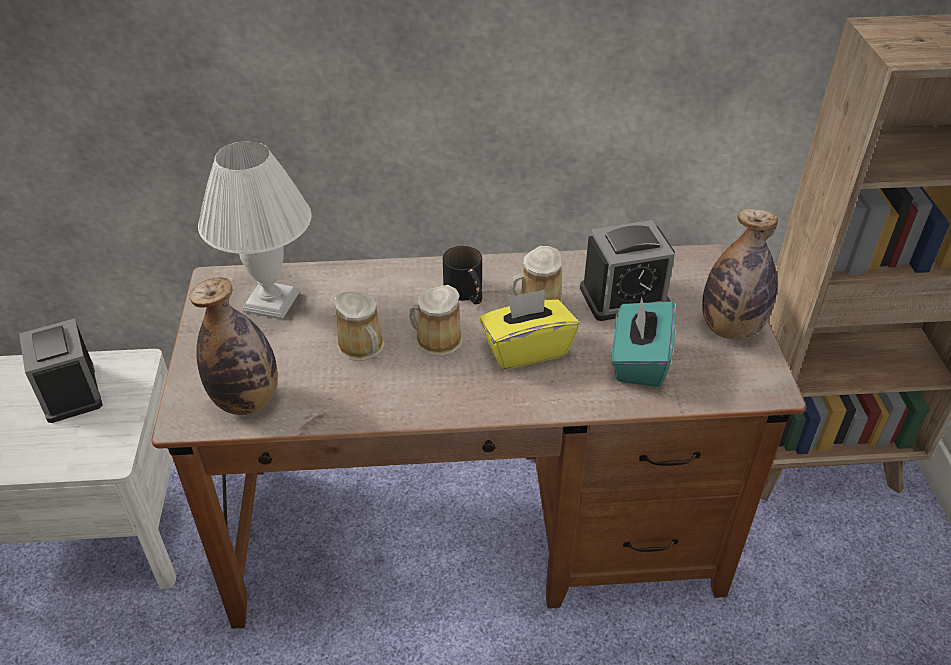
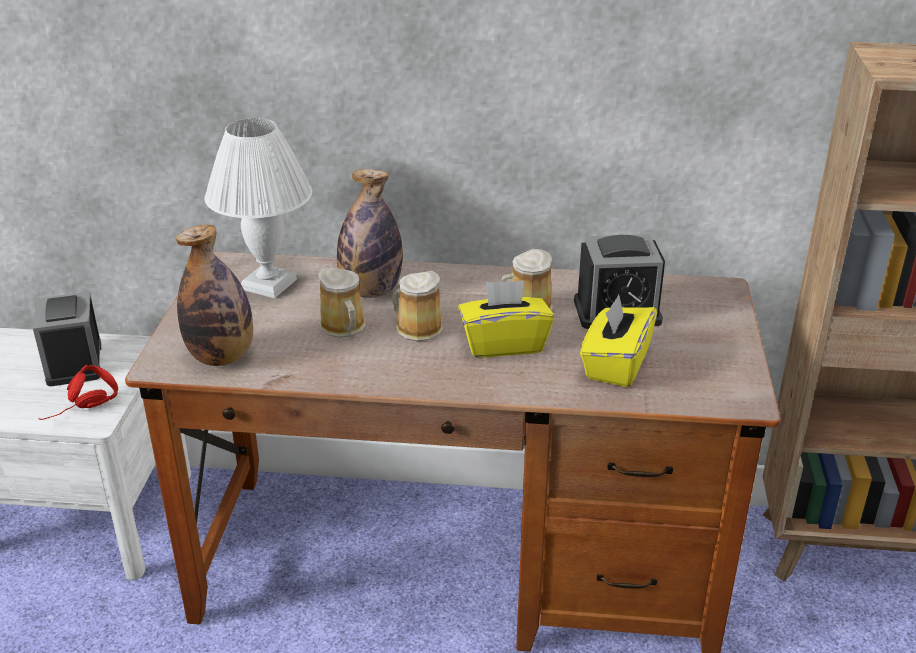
camera: 10 degrees right, 10 degrees down
(94, 446) = (83, 409): none -> red headphones
(467, 294) = (459, 295): black mug -> none
(639, 361) = (615, 365): turquoise tissue box -> yellow tissue box
(730, 328) = (720, 347): bottle -> bottle (370, 291)

